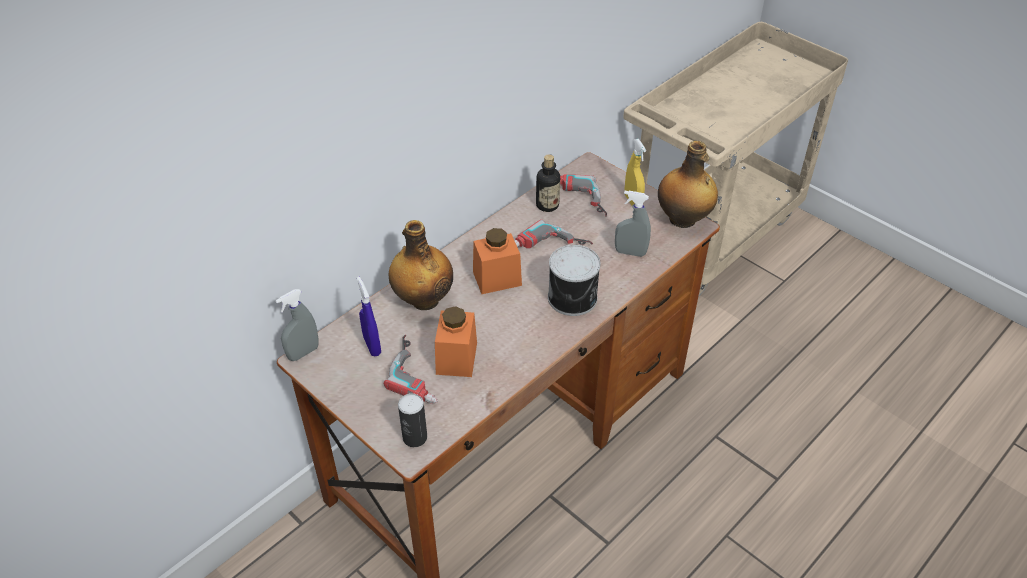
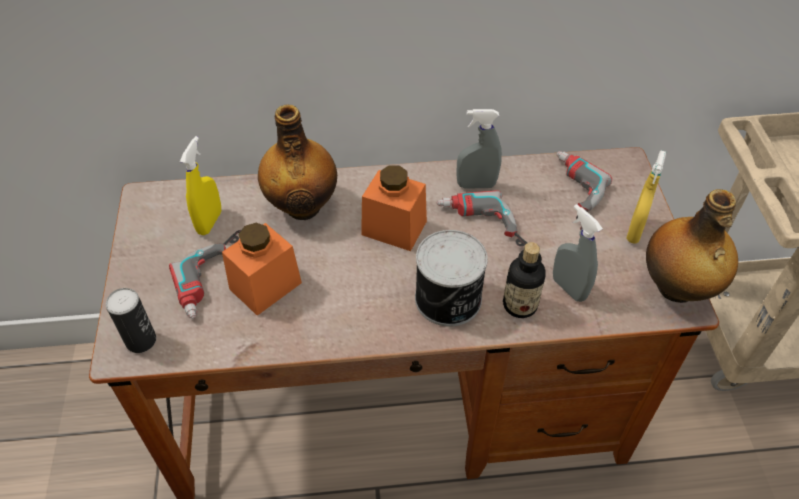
camera: 40 degrees right, 5 degrees up
(303, 353) = (150, 191): grey spray bottle -> grey spray bottle (476, 185)
(372, 346) = (209, 222): blue spray bottle -> yellow spray bottle
(547, 205) = (530, 181): bottle -> bottle (520, 305)

